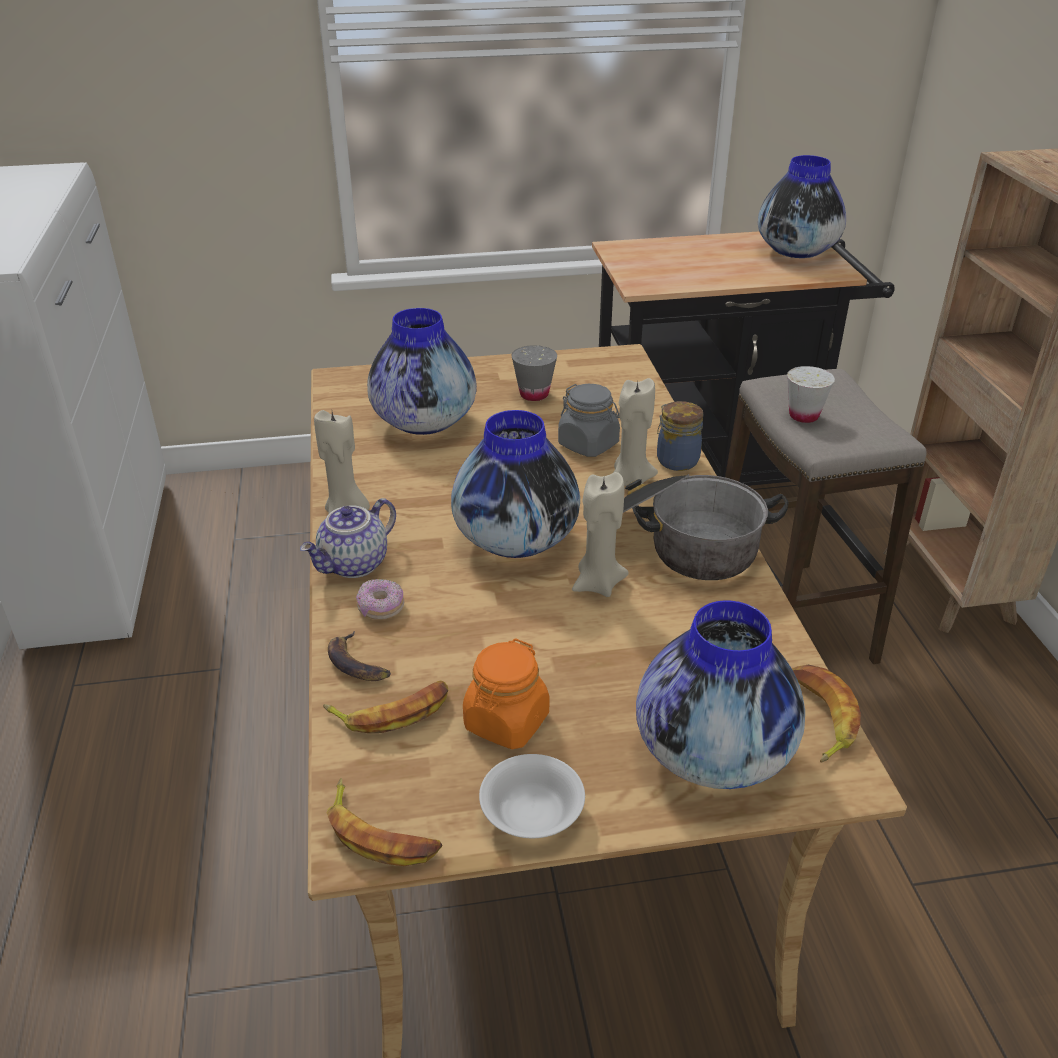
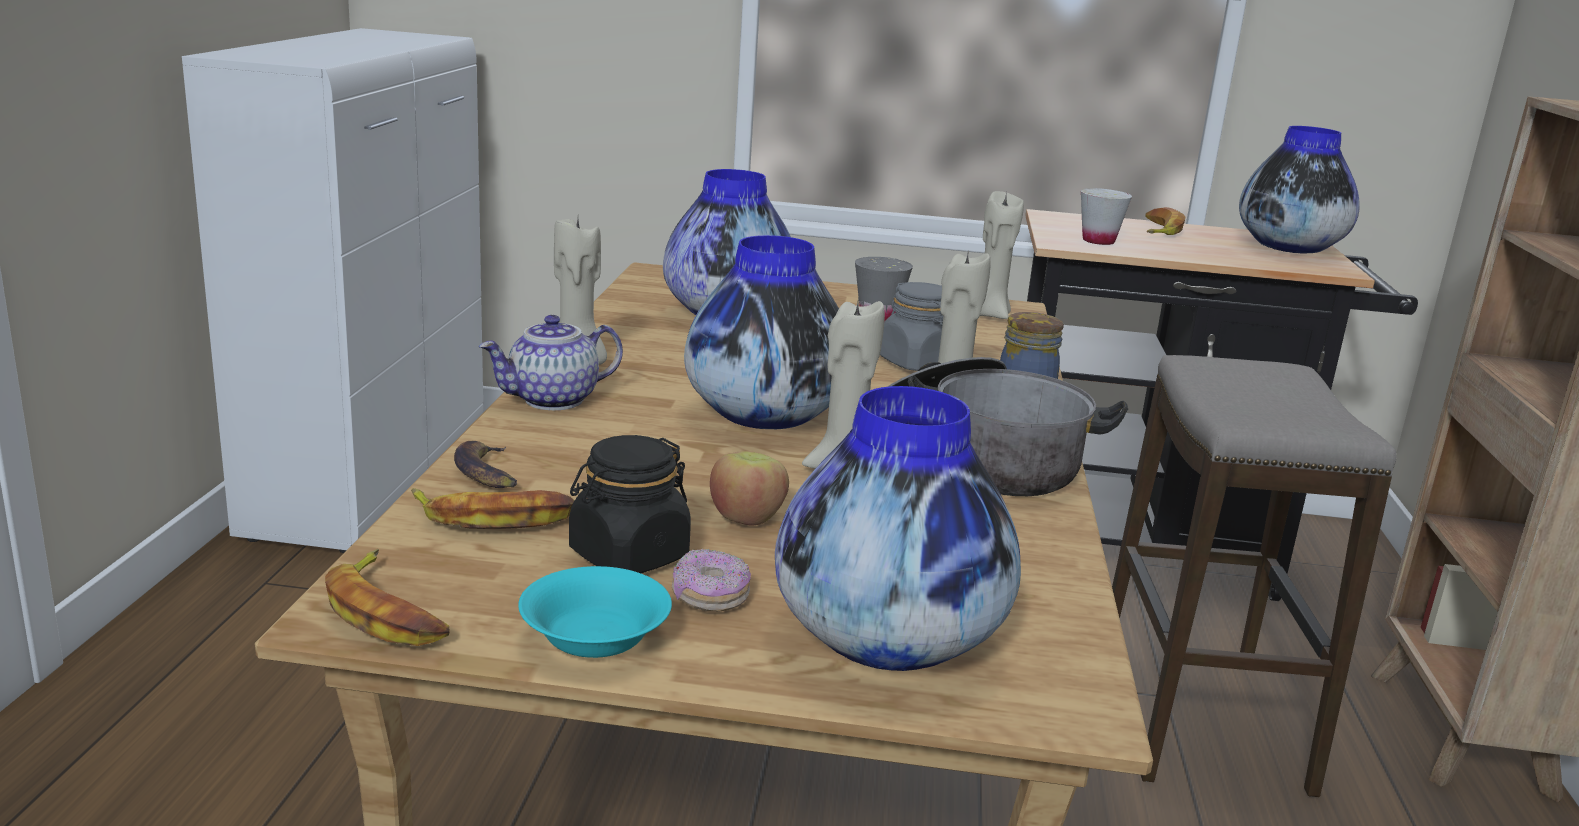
camera: 15 degrees right, 15 degrees down
(381, 608) = (554, 437): donut -> donut (709, 597)
(506, 722) = (628, 555): orange jar -> black jar
(531, 814) = (593, 639): white bowl -> turquoise bowl
(562, 657) = (747, 518): none -> apple
(609, 370) = (988, 315): none -> beige candle
(803, 416) = (1230, 395): white cup -> white cup (1098, 241)
(818, 717) = (1070, 641): banana -> banana (1158, 230)

